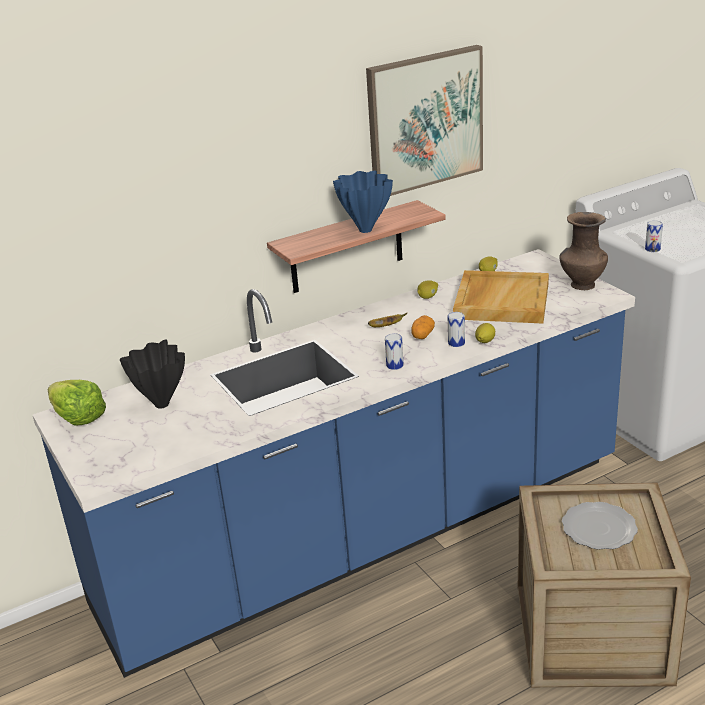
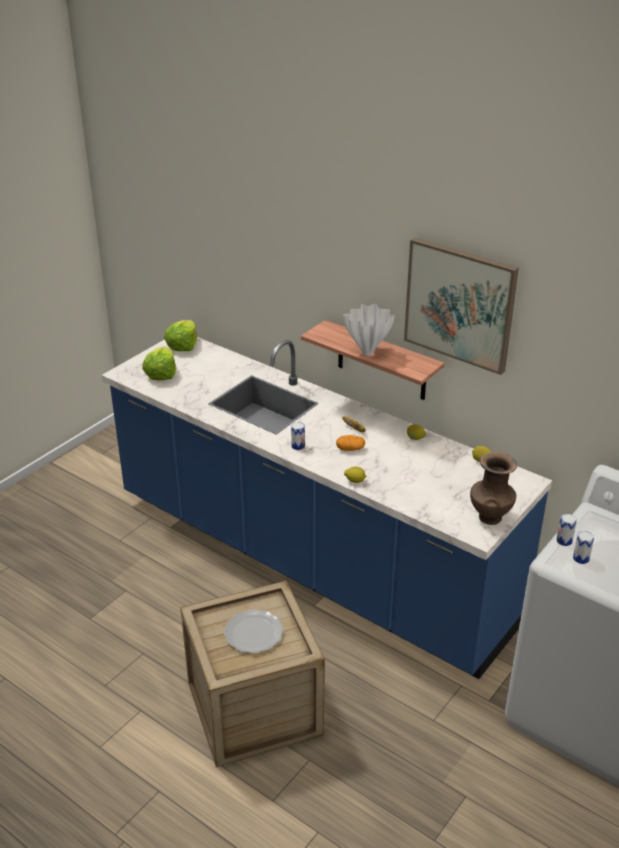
camera: 65 degrees right, 5 degrees up
(136, 445) = (161, 374): none -> lettuce
(161, 405) = (207, 369): black vase -> none
(366, 229) = (368, 352): blue vase -> white vase
(456, 343) = (346, 467): can -> can (581, 558)
(501, 300) = (431, 476): beige tray -> none

